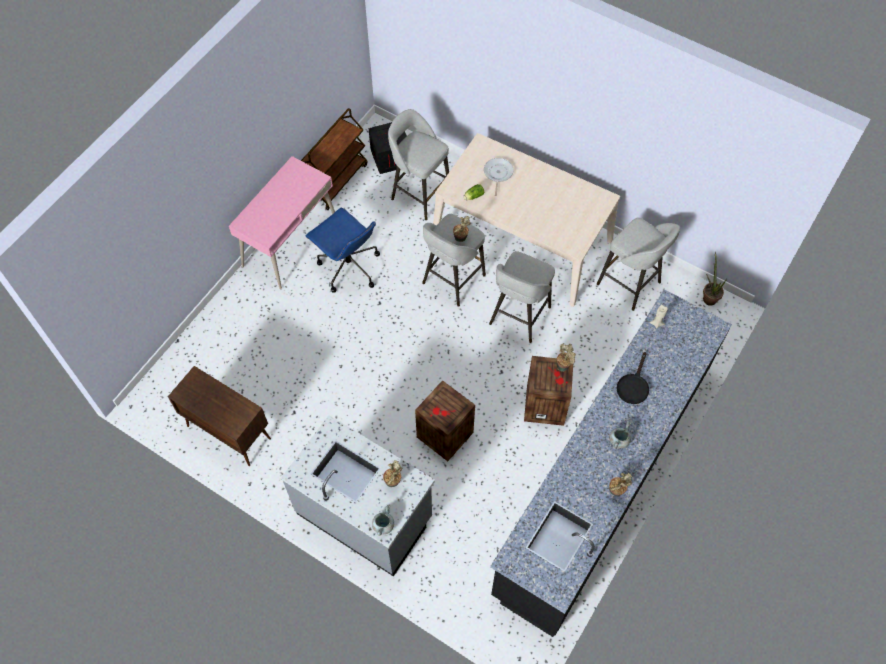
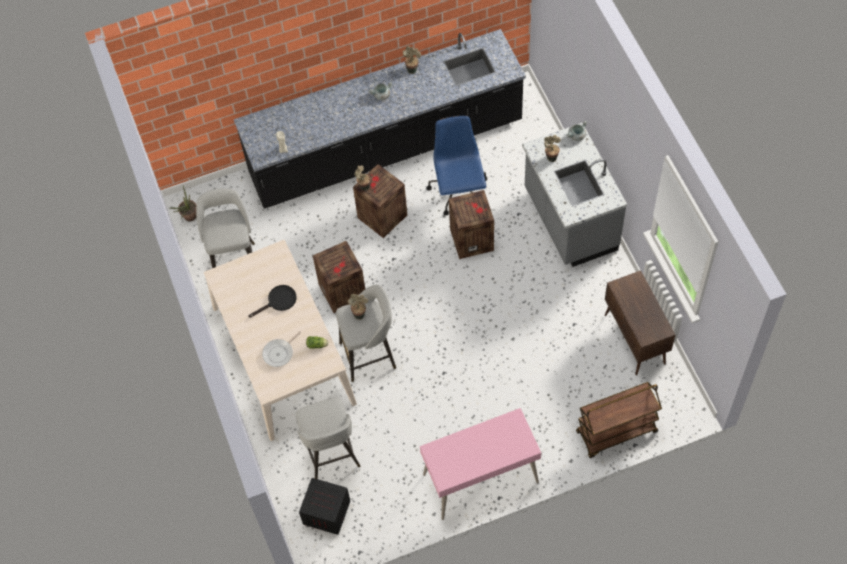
camera: 140 degrees left, 0 degrees up
(336, 180) = (394, 520): brown cart -> brown cart (616, 433)
(348, 267) = (446, 422): blue office chair -> blue office chair (459, 192)
(518, 317) = (343, 292): grey stool -> crate
(633, 385) = (339, 121): black frying pan -> black frying pan (278, 301)

